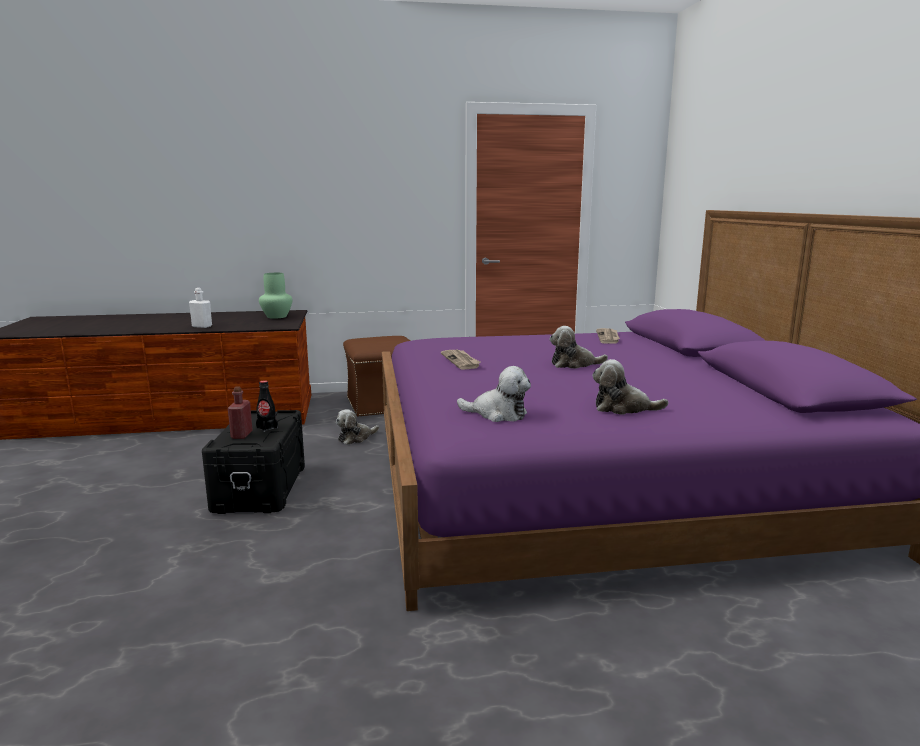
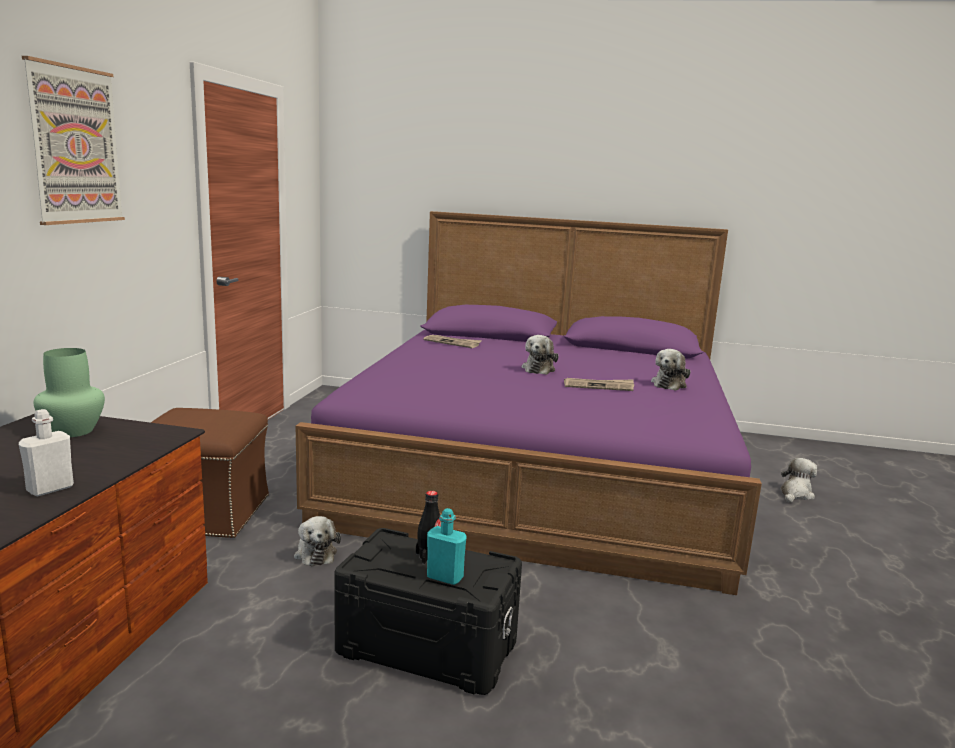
camera: 70 degrees left, 0 degrees up
(241, 435) = (445, 577): red bottle -> turquoise bottle
(346, 166) = (75, 145): none -> picture
(461, 361) = (489, 394): newspaper -> newspaper (599, 386)
(497, 414) = (672, 414): plush toy -> plush toy (795, 494)

